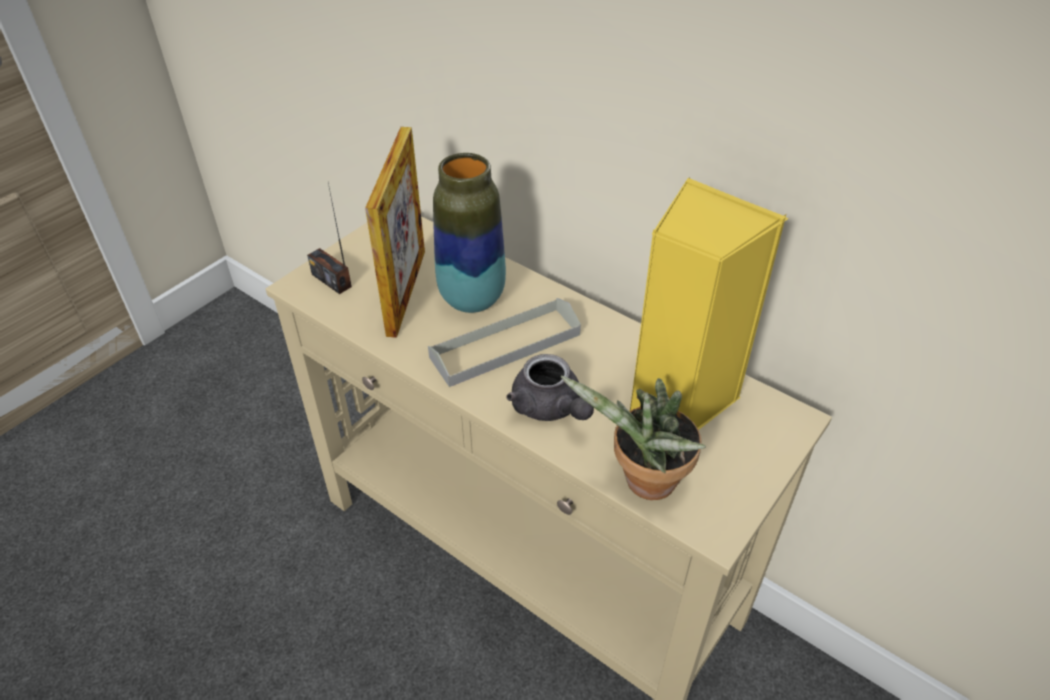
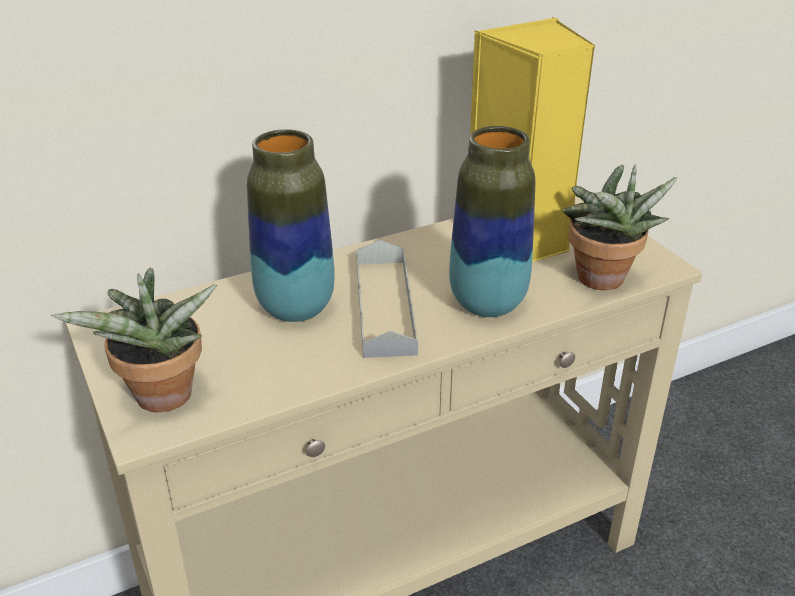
camera: 65 degrees left, 10 degrees down
(332, 280) = (162, 401): radio -> potted plant
(406, 292) = (241, 348): picture frame -> none
(550, 408) = (487, 303): grey teapot -> vase

